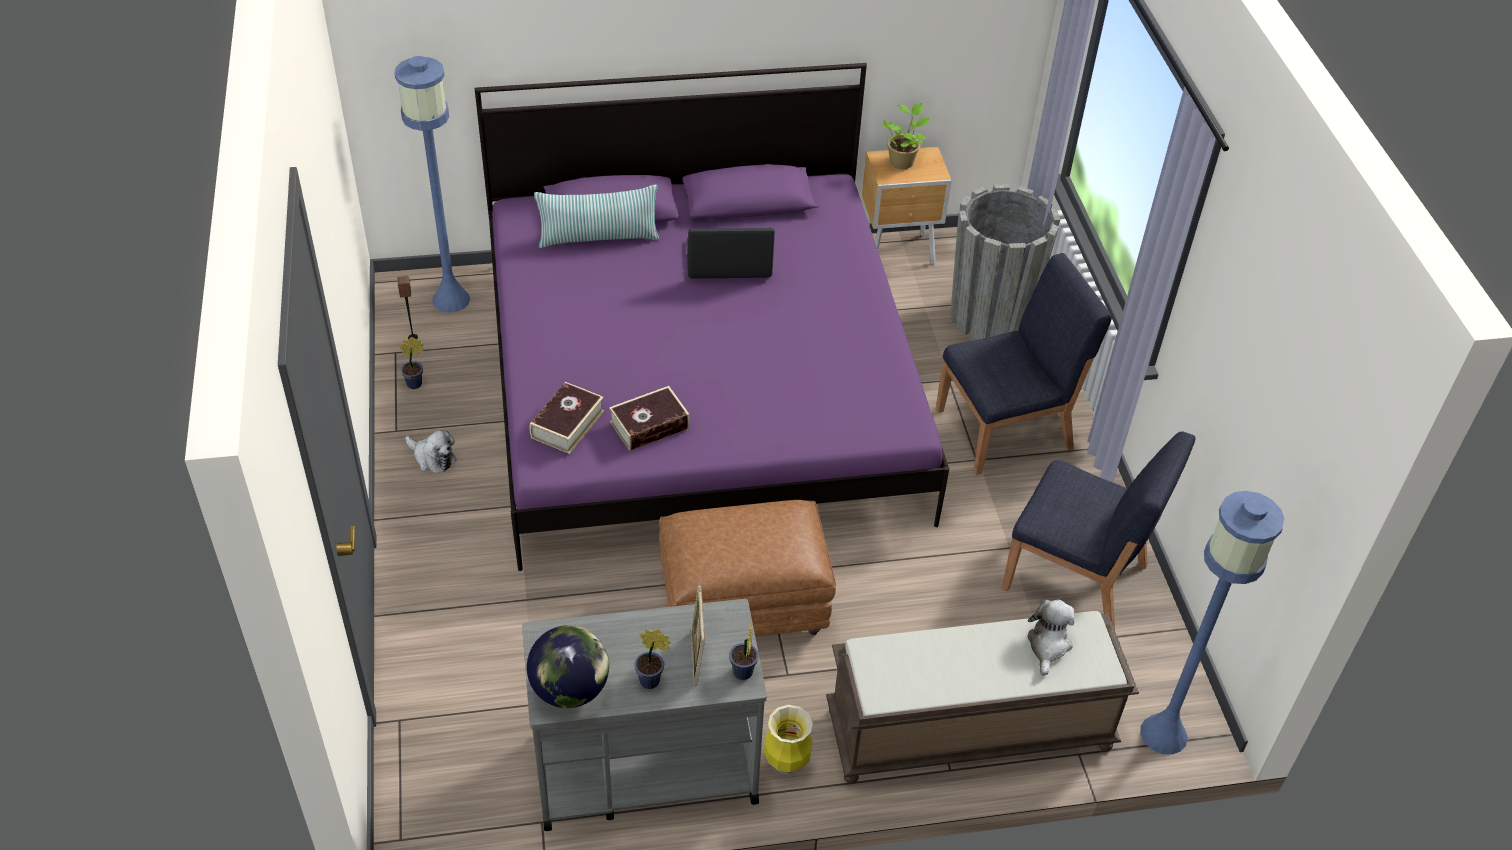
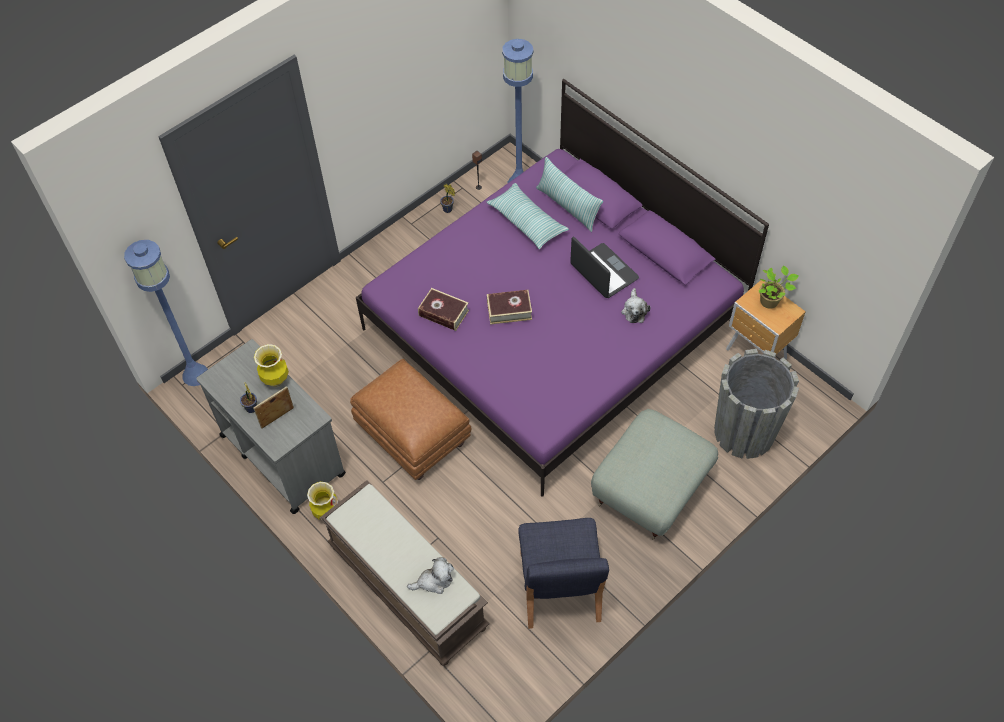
camera: 60 degrees right, 10 degrees up
(432, 458) = (405, 249): plush toy -> plush toy (634, 310)
(567, 424) = (416, 280): book -> book (509, 310)
(570, 689) = (225, 381): globe -> none
(583, 282) = (527, 221): none -> pillow
(626, 630) = (276, 380): none -> vase
(742, 674) = (281, 443): potted plant -> none
(1006, 429) = (651, 491): blue chair -> grey ottoman
(1163, 733) = (475, 689): blue floor lamp -> blue floor lamp (195, 374)

